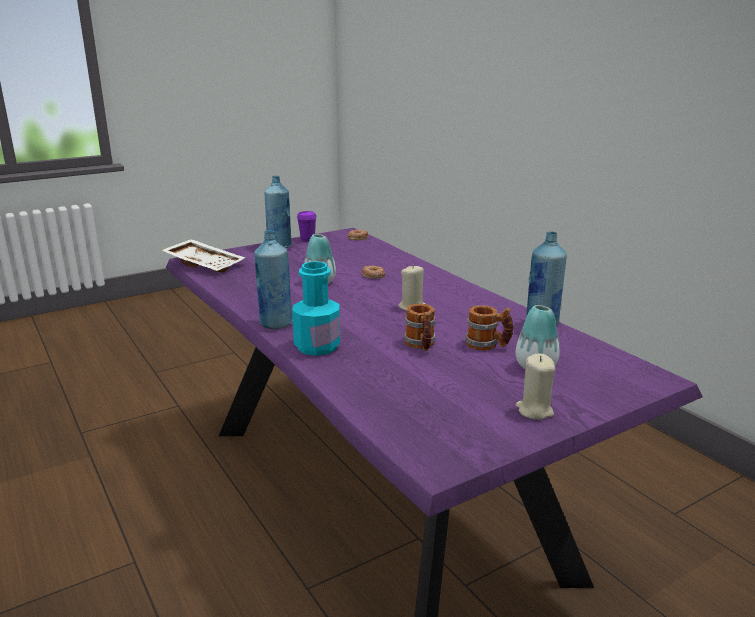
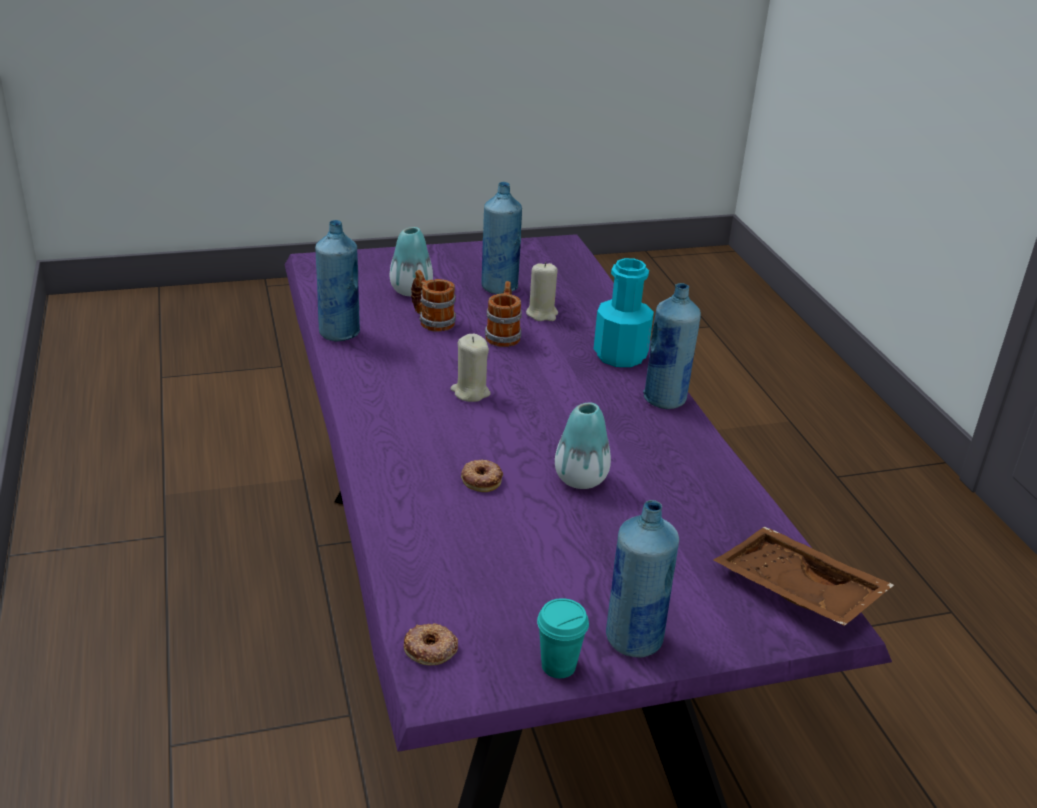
camera: 165 degrees left, 10 degrees up
(205, 264) = (795, 592): white tray -> brown tray
(307, 240) = (558, 666): purple cup -> turquoise cup
(461, 387) = (499, 287): none -> blue bottle
(534, 410) = (457, 260): beige candle -> beige candle (542, 314)

